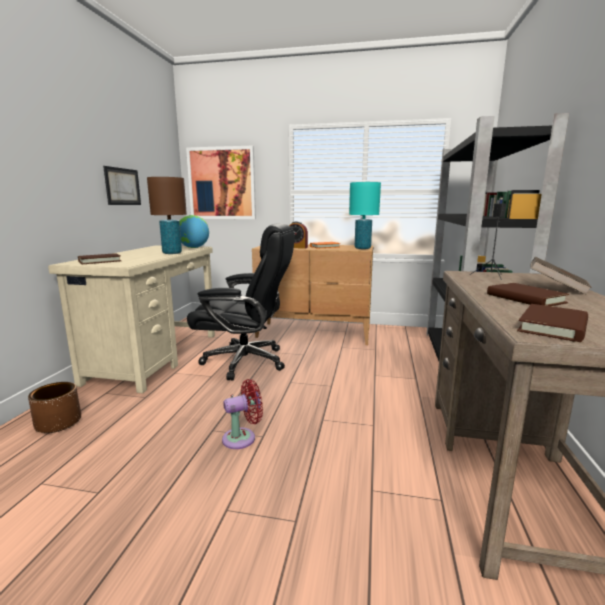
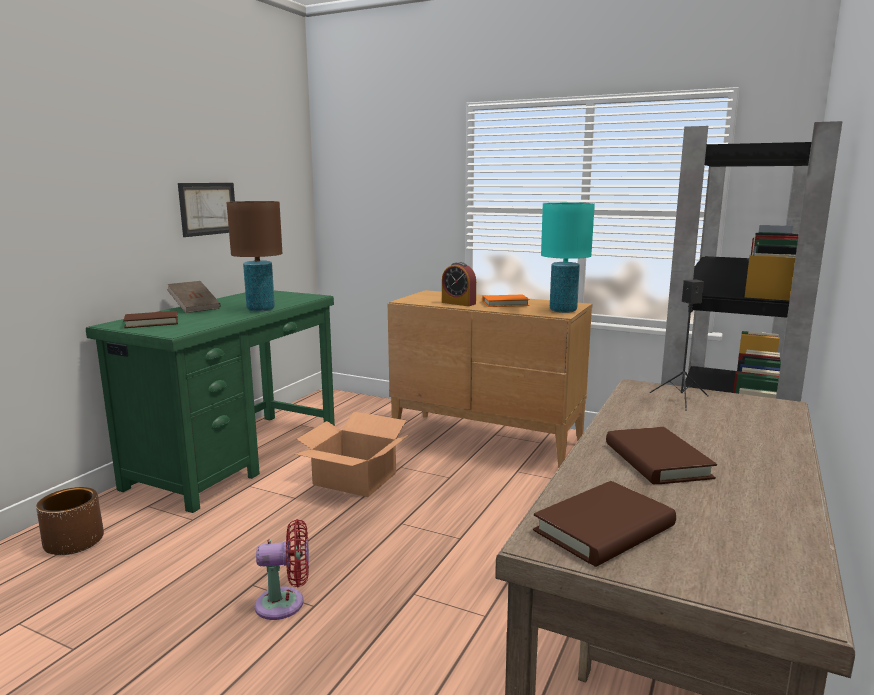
camera: 15 degrees right, 0 degrees up
(155, 357) = (236, 456): beige desk -> green desk
(193, 248) = (303, 298): globe -> none
(222, 183) = (368, 193): picture -> none
(245, 361) = (354, 479): black office chair -> cardboard box
(556, 288) = (753, 441): brown book -> brown book (195, 308)

